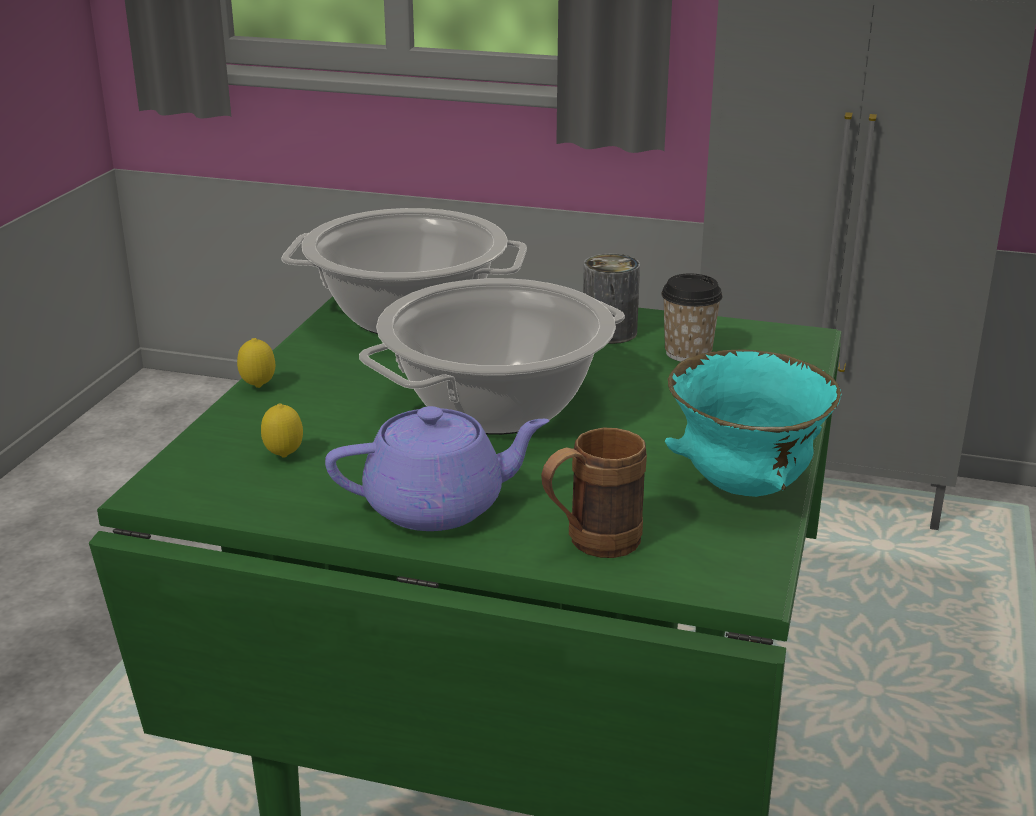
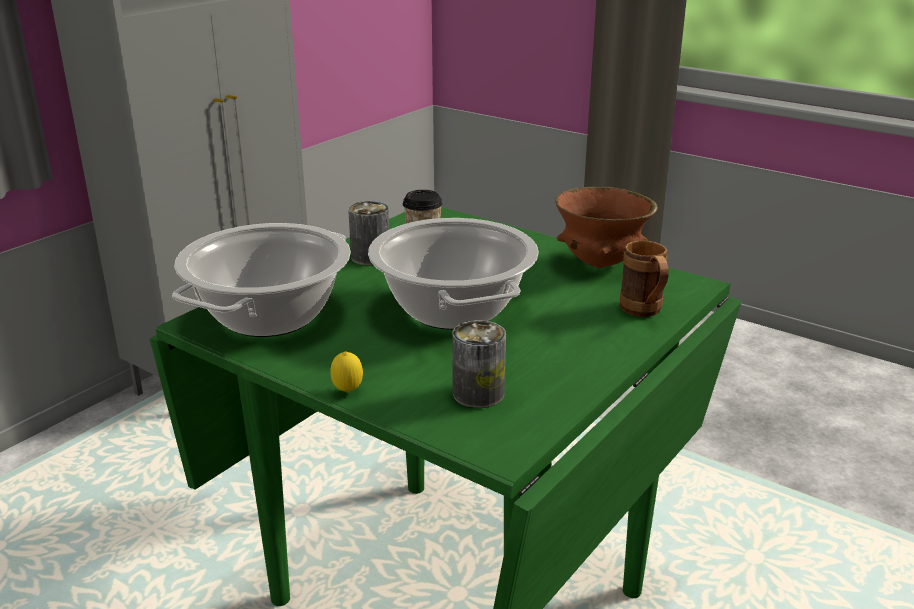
camera: 70 degrees left, 0 degrees up
(284, 457) = (478, 393): lemon -> can
(438, 506) = (580, 348): purple teapot -> none
(743, 488) = (600, 264): turquoise bowl -> brown bowl

